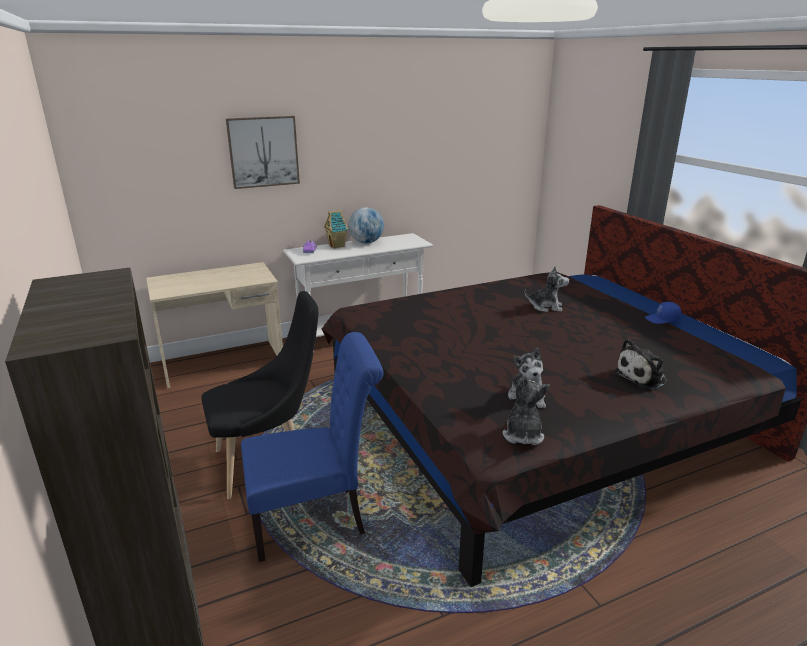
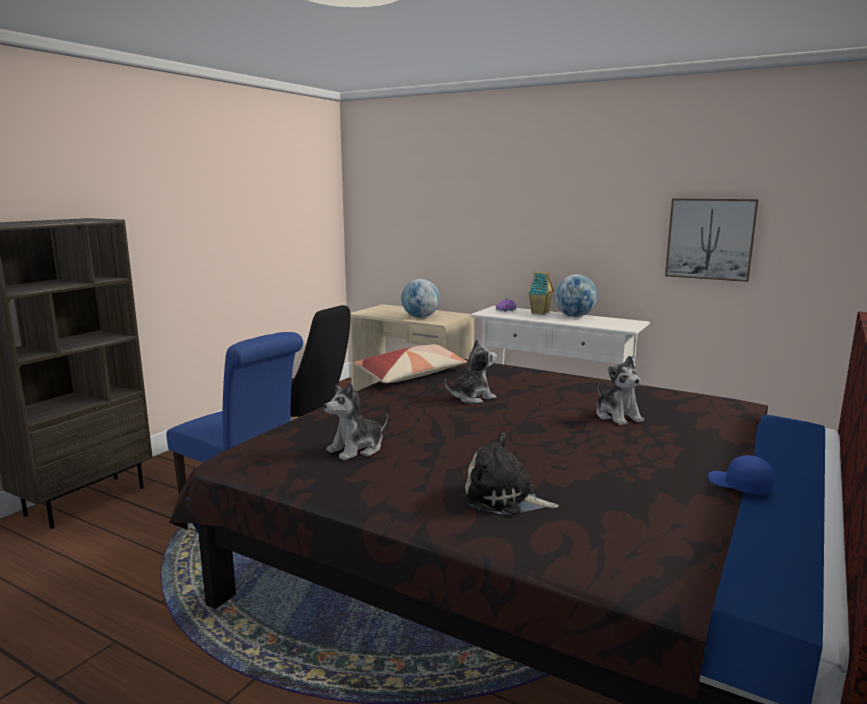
camera: 55 degrees right, 10 degrees down
(233, 279) = (420, 317): none -> globe
(263, 152) = (488, 202): picture -> picture (710, 239)
(382, 332) = (412, 375): none -> pillow
(522, 435) = (275, 462): plush toy -> plush toy (471, 397)

